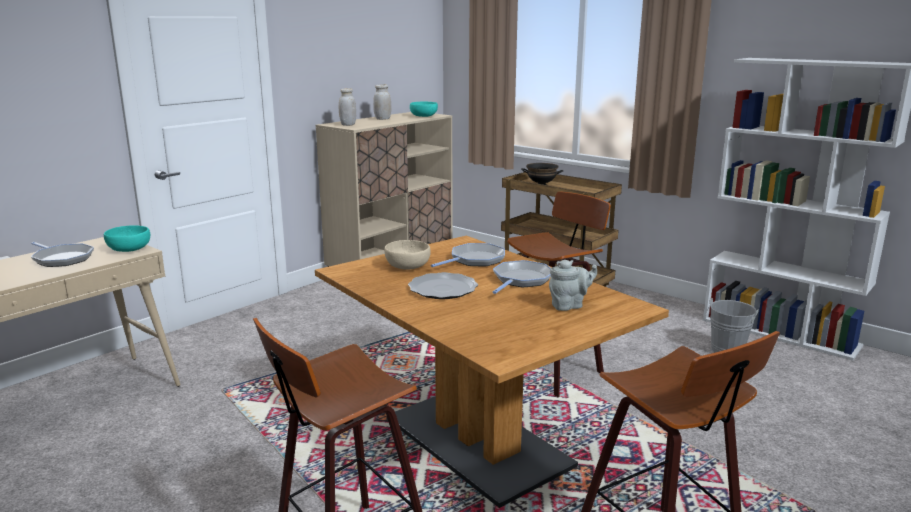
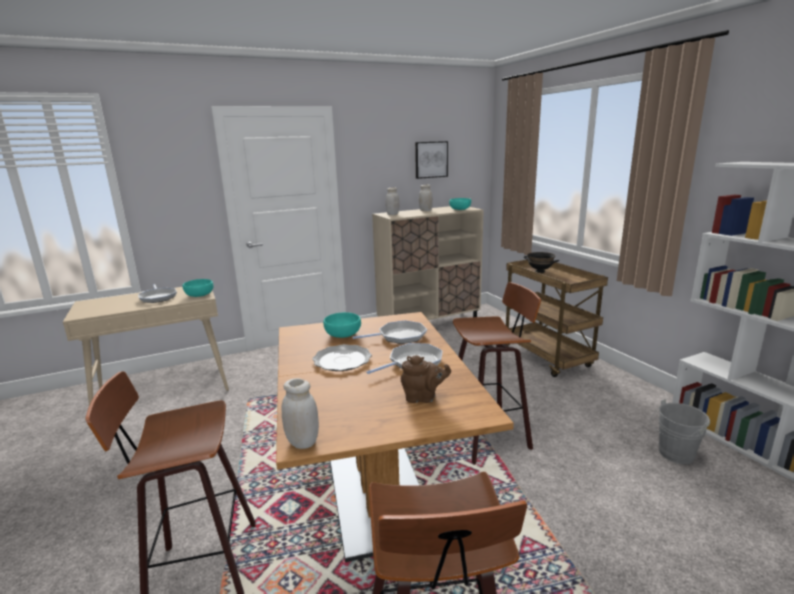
camera: 25 degrees right, 0 degrees up
(379, 51) = (431, 159): none -> picture
(407, 266) = (342, 334): beige bowl -> turquoise bowl
(502, 357) = (302, 442): none -> white jar
(569, 305) = (423, 398): grey teapot -> brown teapot

